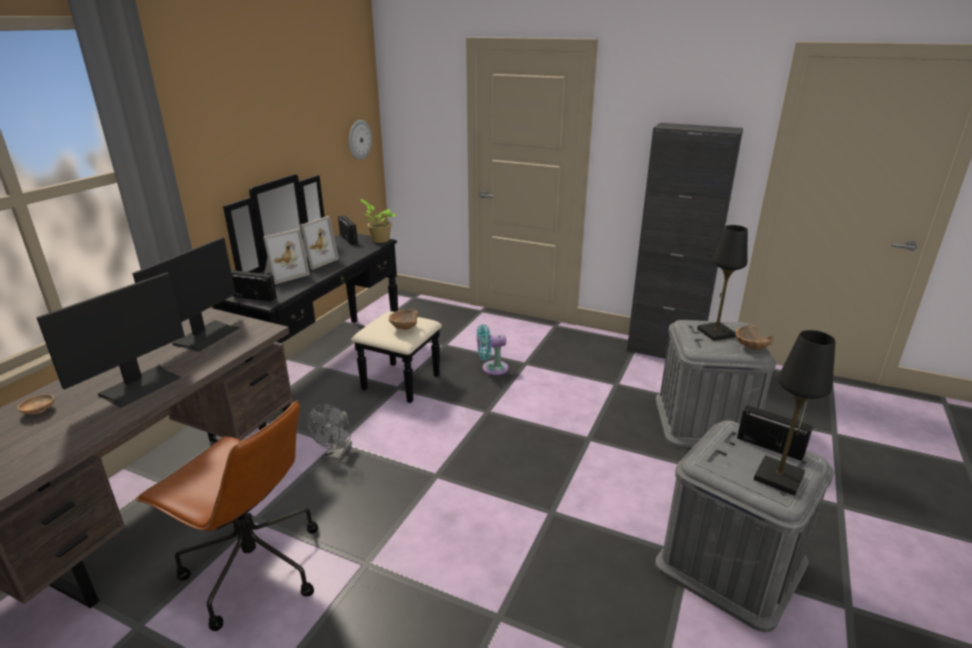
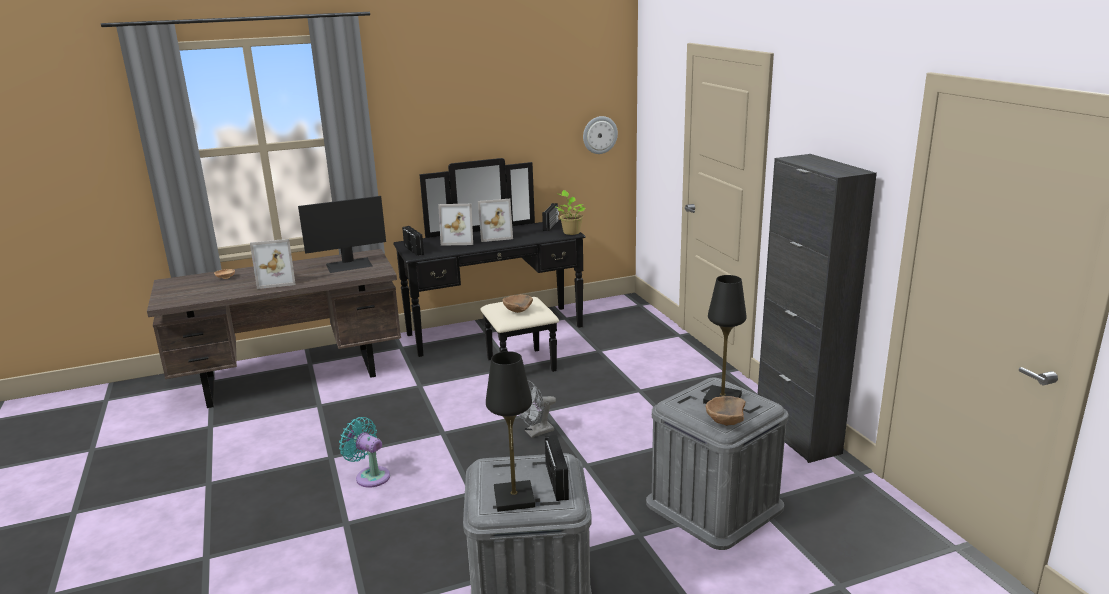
camera: 45 degrees right, 5 degrees down
(140, 385) = (277, 281): monitor -> picture frame
(252, 568) = (282, 428): brown office chair -> none
(336, 454) = (409, 391): grey fan -> grey fan (535, 432)
(492, 368) = (604, 383): turquoise fan -> turquoise fan (370, 476)

